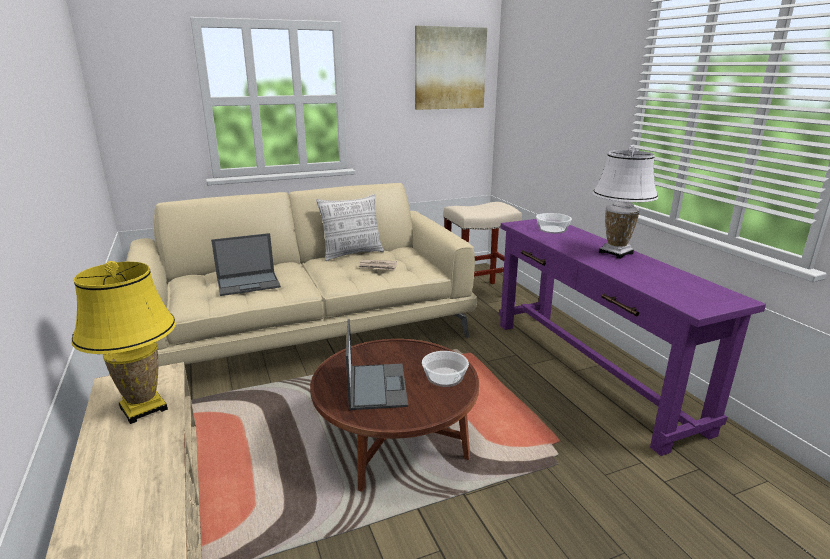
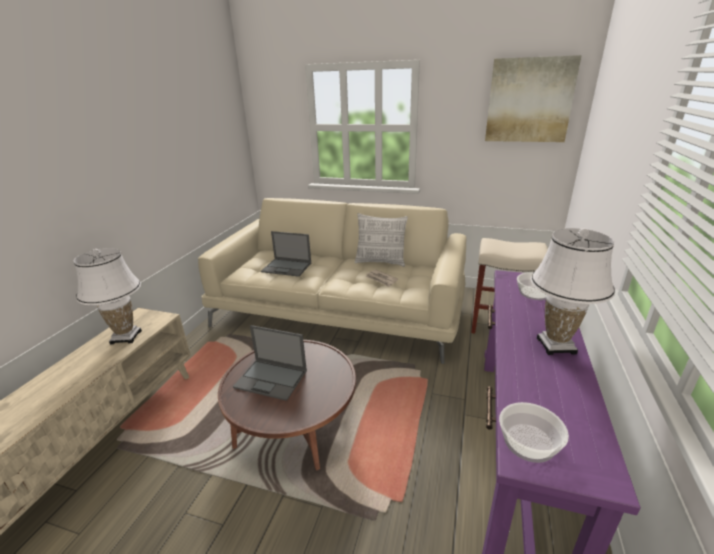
camera: 40 degrees right, 5 degrees up
(144, 408) = (126, 337): yellow table lamp -> white table lamp
(376, 385) = (271, 379): laptop -> laptop turned 75 degrees clockwise
(444, 377) = (319, 395): bowl -> bowl (528, 442)

